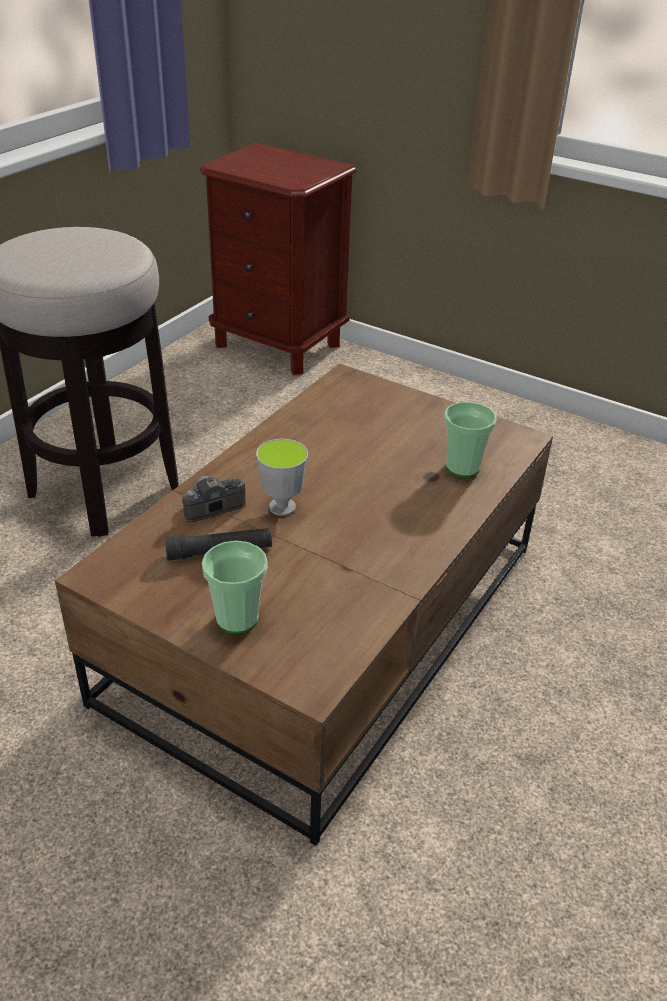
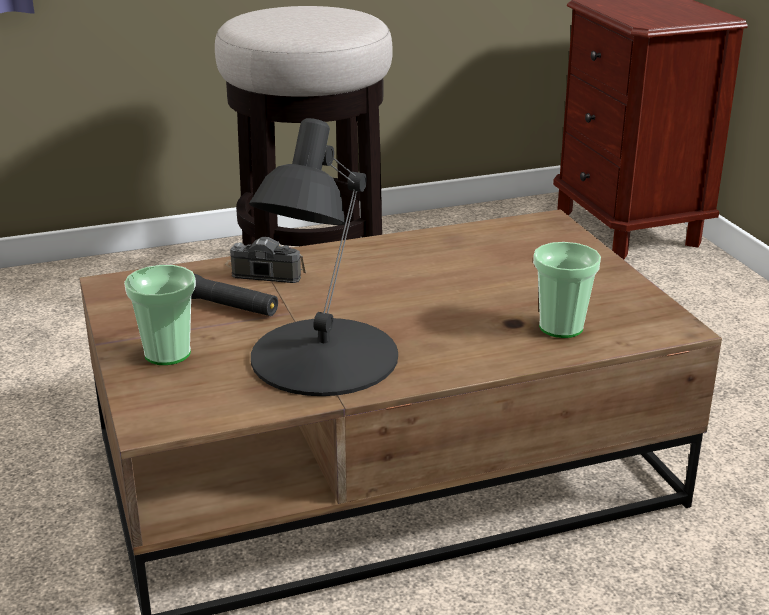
camera: 40 degrees right, 10 degrees down
(282, 507) = (327, 295): cup -> none
(351, 565) = (322, 357): none -> black table lamp

